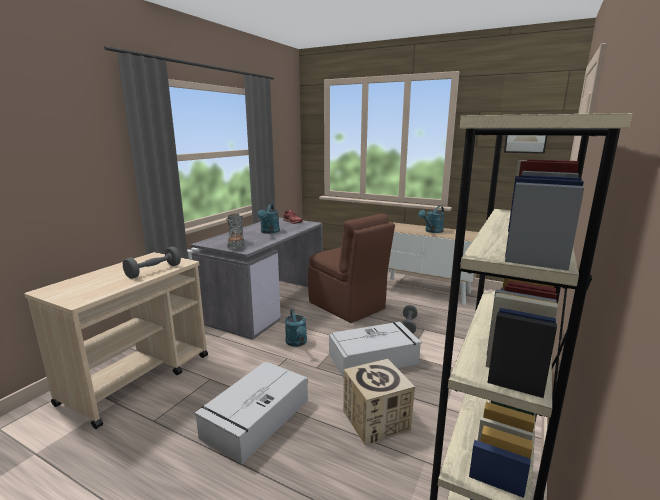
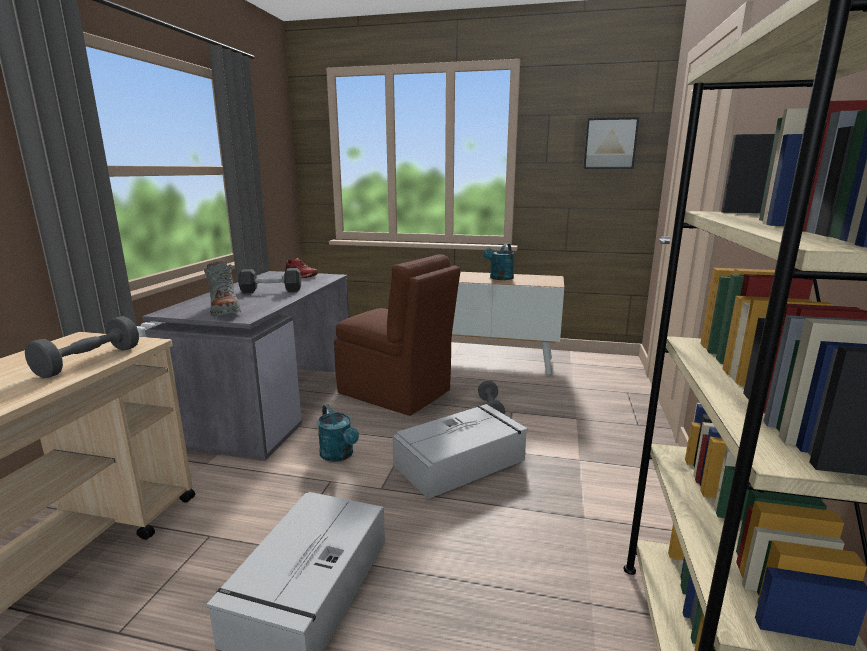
camera: 15 degrees left, 0 degrees up
(269, 232) = (271, 291): turquoise watering can -> black dumbbell
(376, 420) = (499, 554): cardboard box -> none

